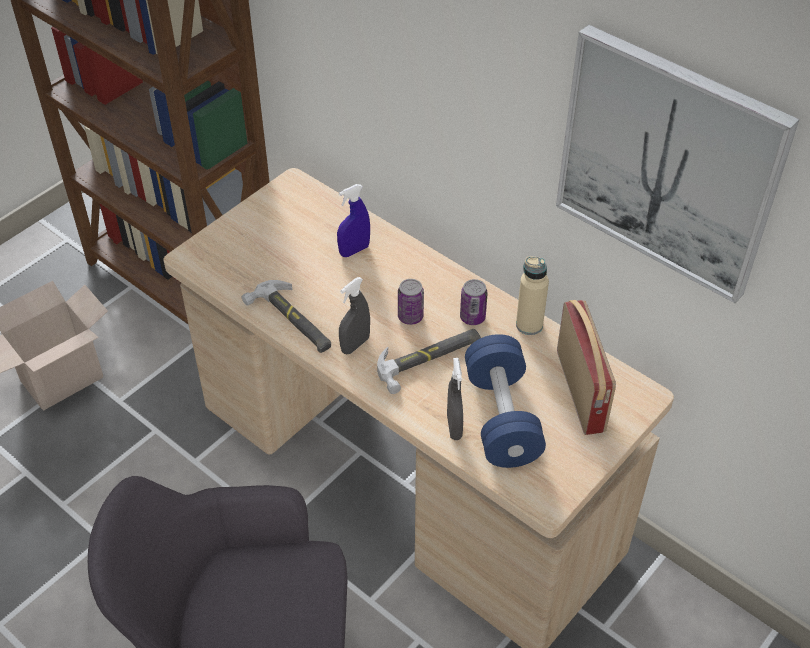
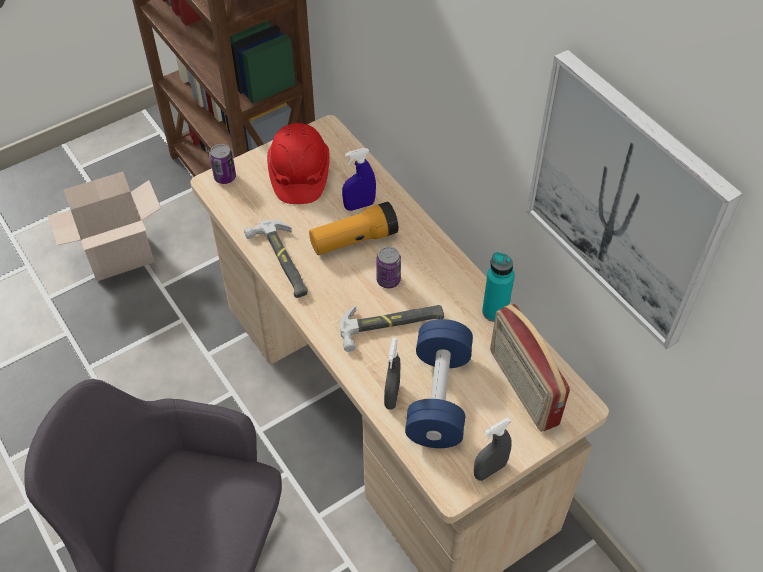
camera: 15 degrees right, 5 degrees up
(279, 232) = (299, 174): none -> red hard hat
(355, 345) = (329, 296): grey spray bottle -> grey spray bottle (489, 470)
(360, 285) = (354, 240): none -> flashlight
(472, 317) = (445, 293): can -> can (225, 177)
(529, 325) = (495, 311): beige bottle -> turquoise bottle
(581, 391) = (522, 388): radio -> radio turned 150 degrees clockwise

